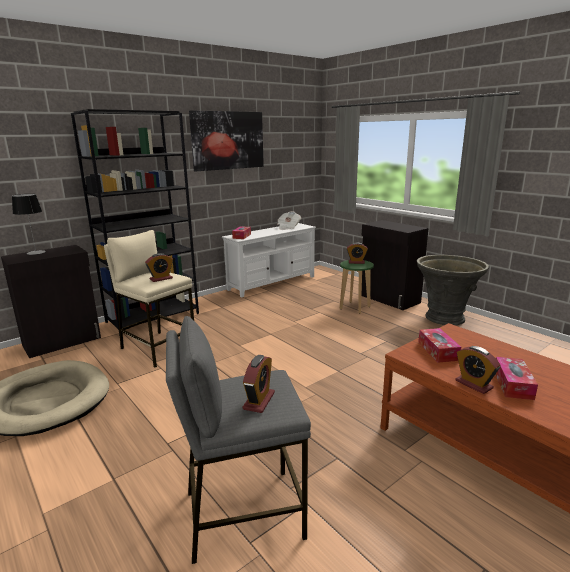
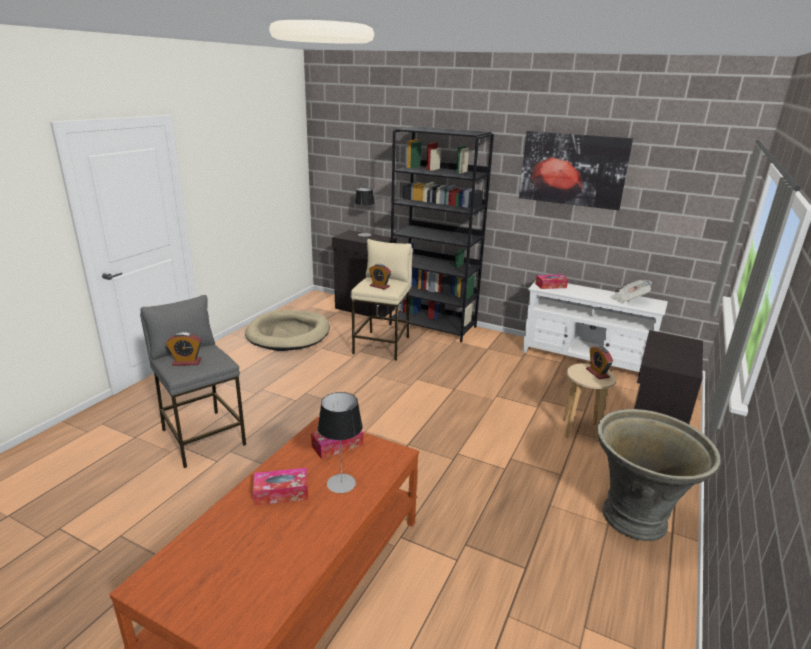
camera: 65 degrees right, 5 degrees up
(355, 307) = (580, 430): green stool -> beige stool
(473, 384) = (274, 468): alarm clock -> none
(495, 356) = (341, 483): none -> table lamp

